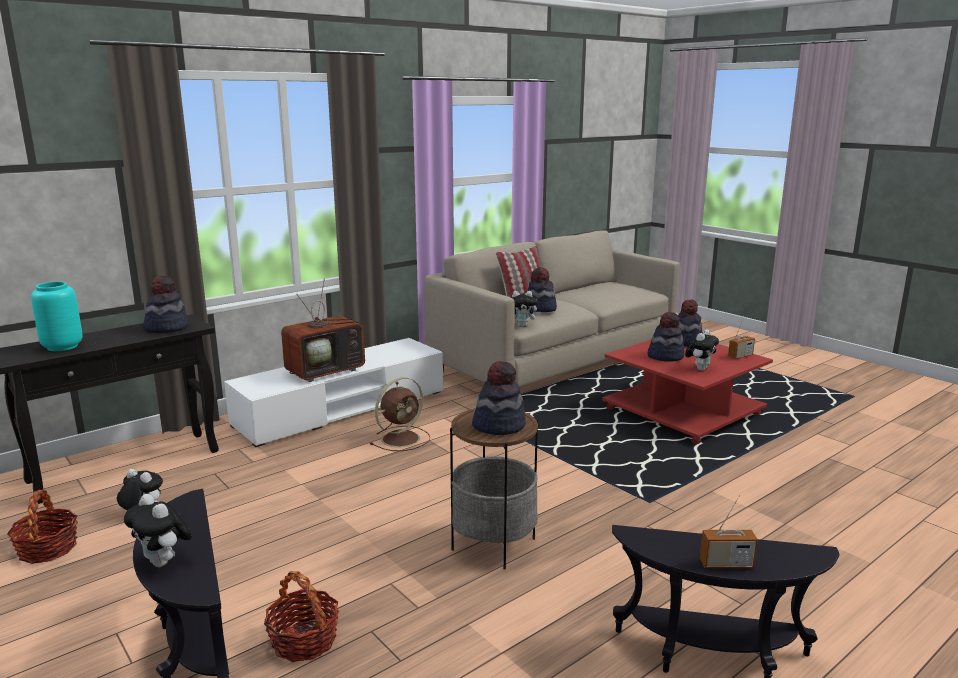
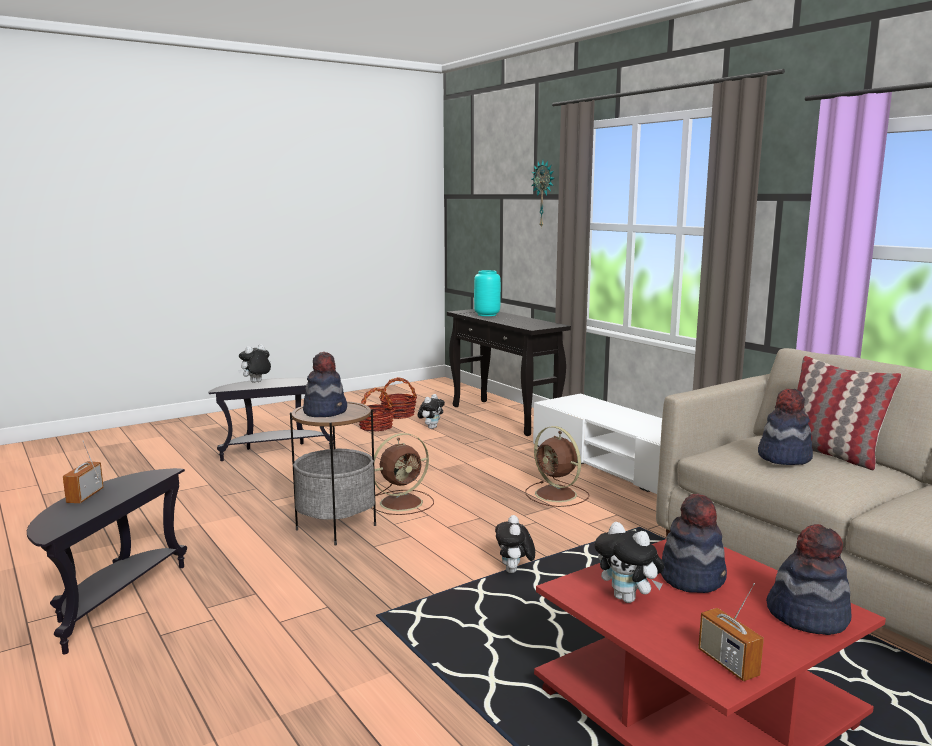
camera: 95 degrees right, 5 degrees down
(61, 162) = (544, 194): none -> wall clock
(167, 328) = (530, 324): hat -> none
(304, 640) = (262, 472): basket -> basket (376, 427)
(326, 370) = (614, 418): television -> none
(422, 512) = (403, 502): none -> brown fan
(522, 326) = (716, 456): plush toy -> plush toy (514, 571)

